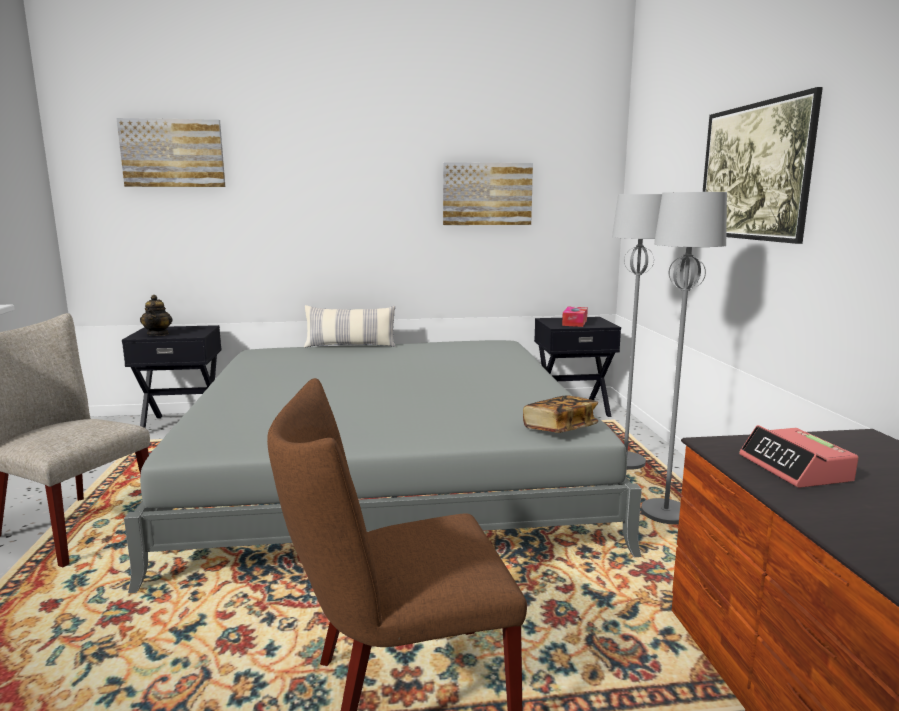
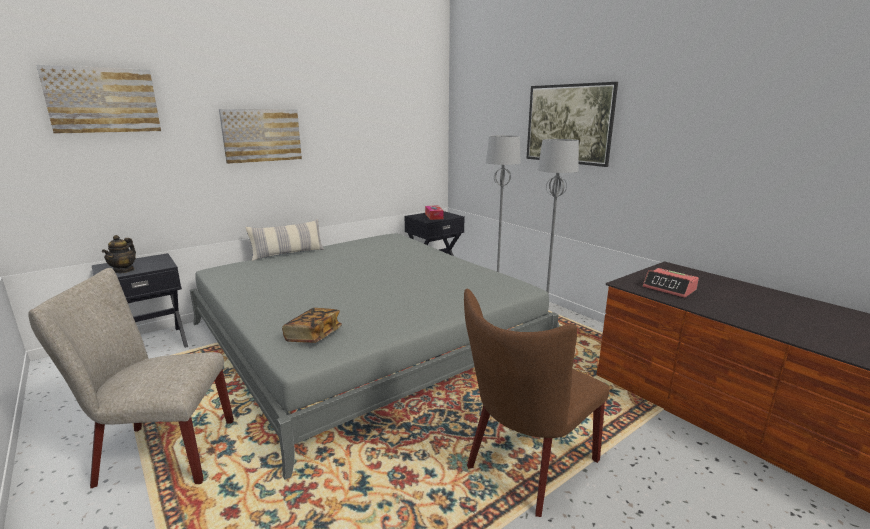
camera: 30 degrees left, 5 degrees up
(158, 334) = (124, 270): teapot -> teapot turned 45 degrees clockwise
(487, 194) = (368, 130): picture -> picture (261, 135)
(560, 429) = (509, 289): book -> book (313, 336)

